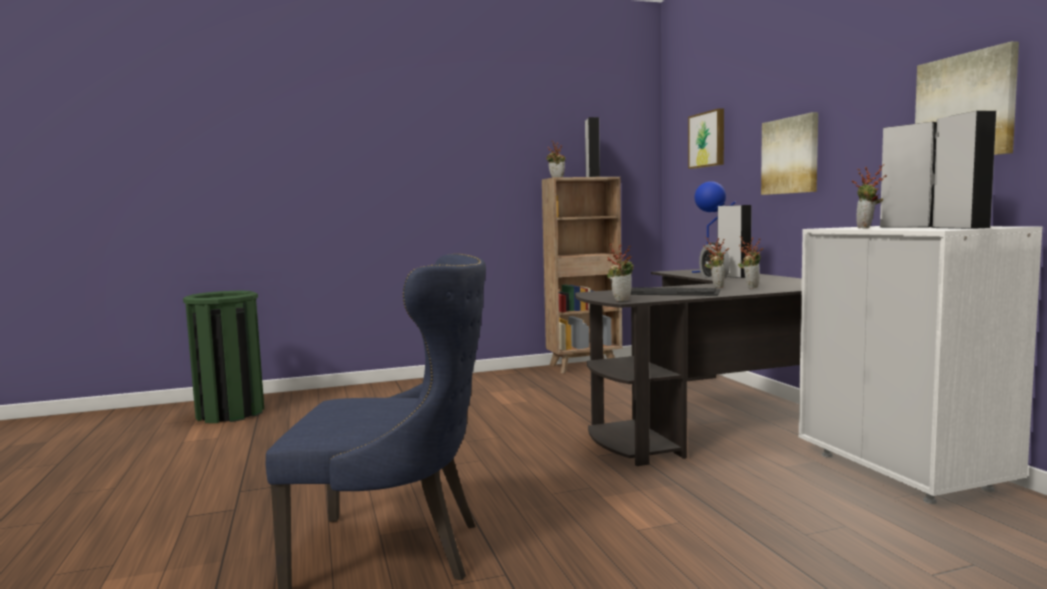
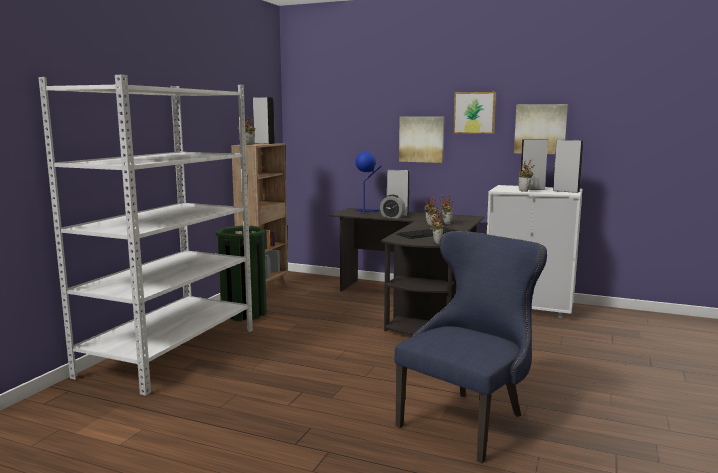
camera: 50 degrees left, 5 degrees up
(230, 413) = (80, 411): green trash can -> green trash can (244, 313)
(378, 394) = (170, 352): none -> white bookcase
(708, 139) = (340, 119): picture -> picture (474, 112)

